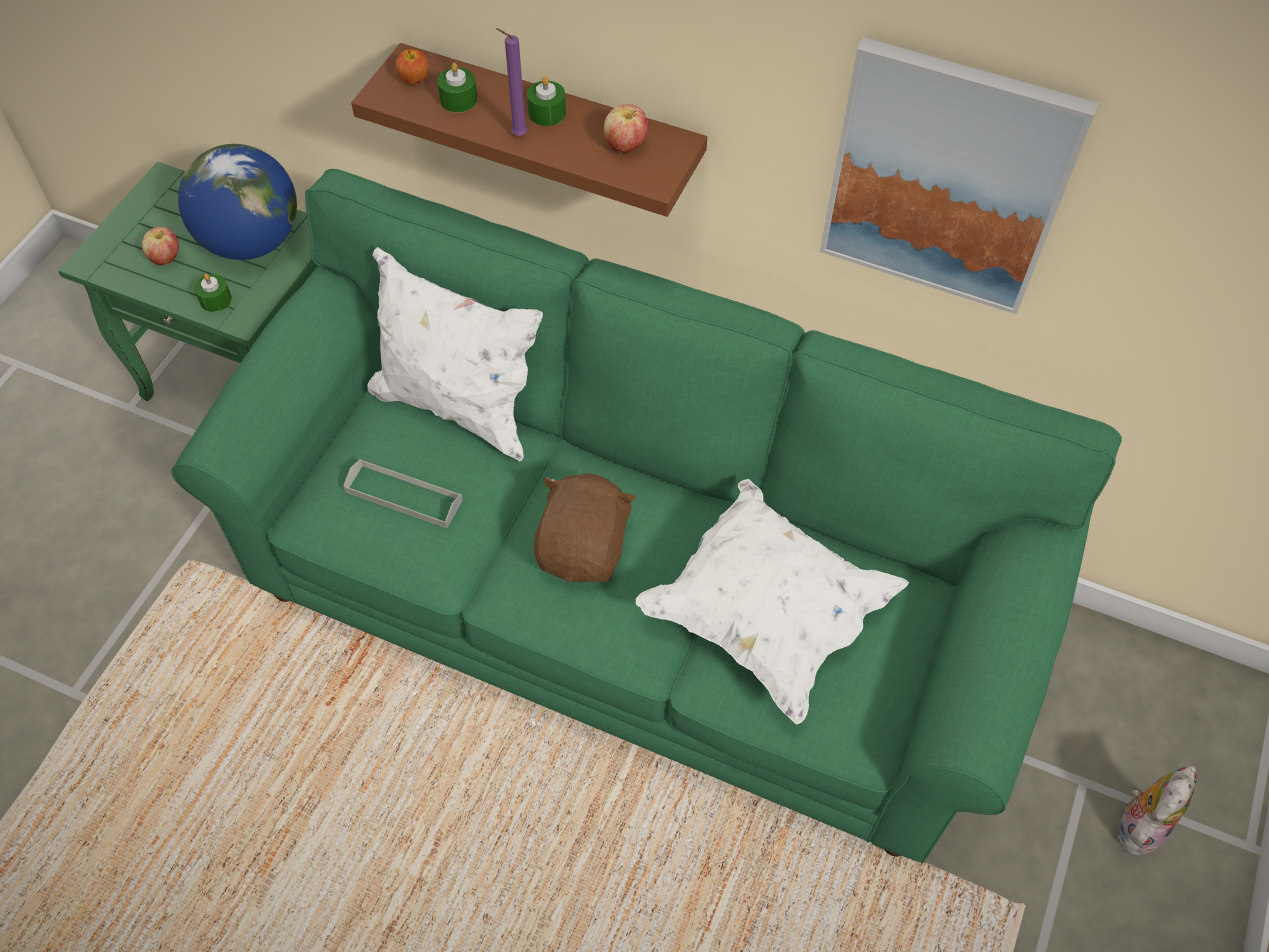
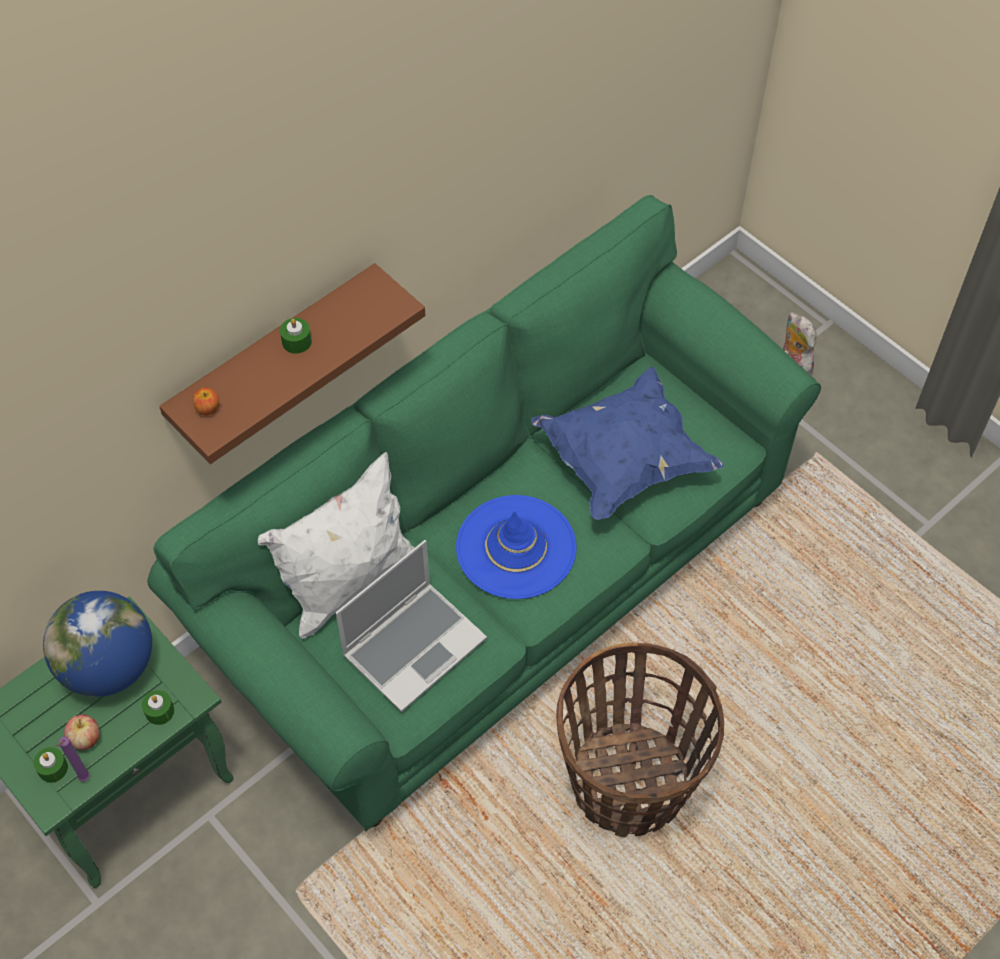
camera: 65 degrees left, 0 degrees up
(403, 496) = (414, 645): grey tray -> laptop
(429, 842) = (629, 782): none -> basket
(458, 99) = (249, 388): green candle -> green candle (53, 768)
(517, 135) = (308, 366): purple candle -> purple candle (83, 779)
(584, 548) = (516, 547): brown plush toy -> blue hat
(625, 145) = (357, 309): apple -> none
(766, 615) = (623, 461): white pillow -> blue pillow
(947, 178) = (508, 155): picture -> none

